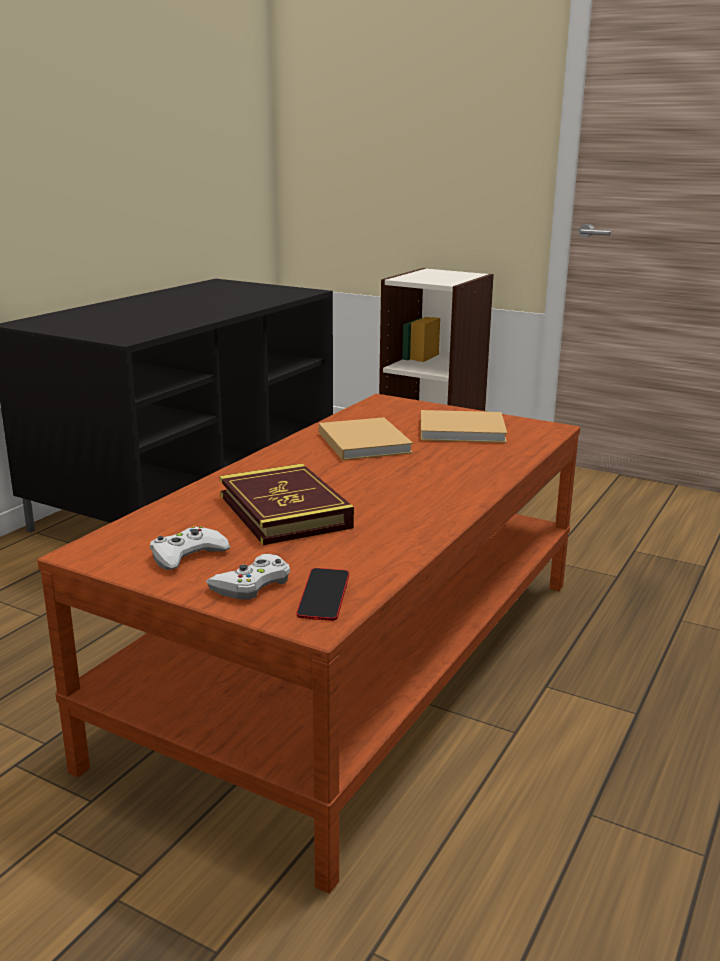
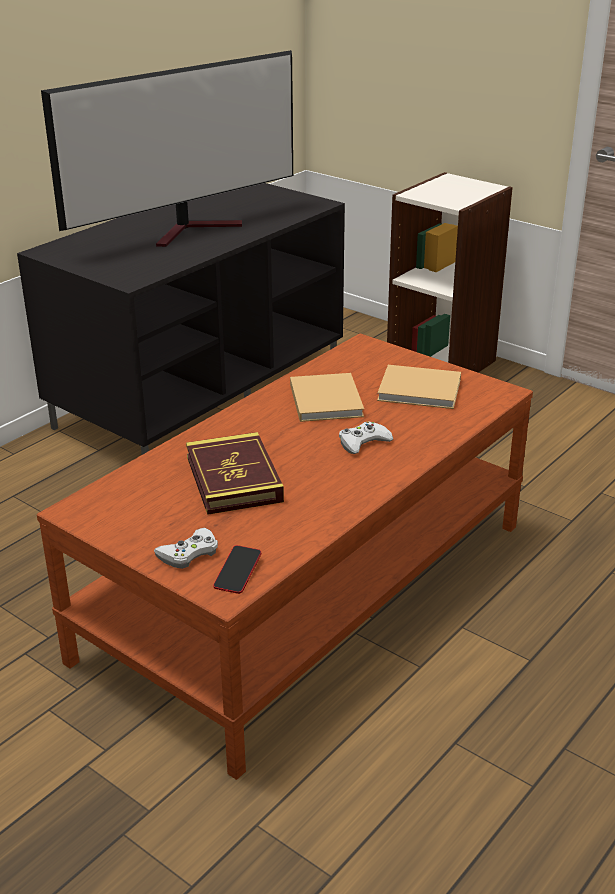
camera: 10 degrees right, 10 degrees up
(184, 307) = (193, 230): none -> television
(187, 555) = (147, 520): white game controller -> white game controller (363, 442)

